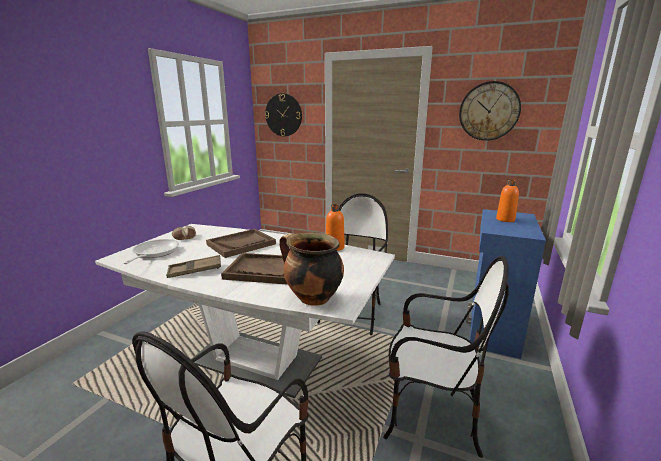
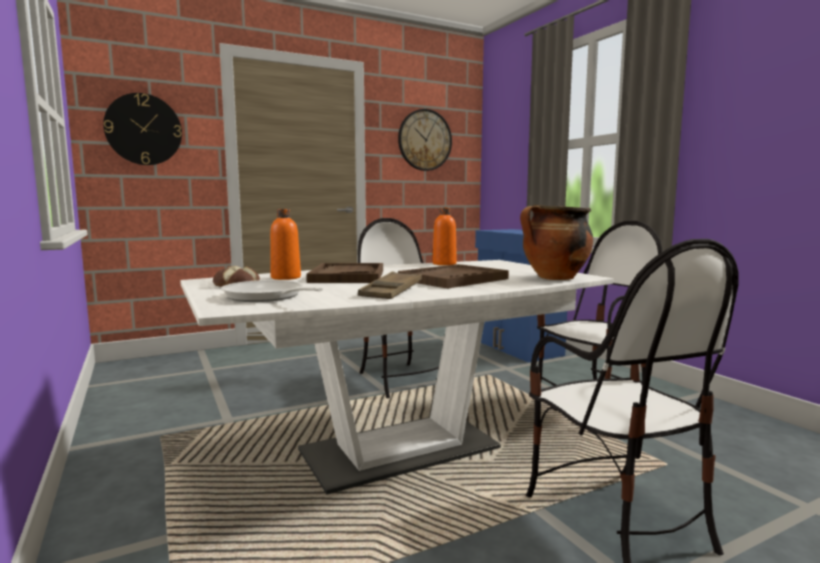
camera: 50 degrees left, 10 degrees down
(505, 219) = (513, 231): orange bottle -> orange bottle (286, 277)

